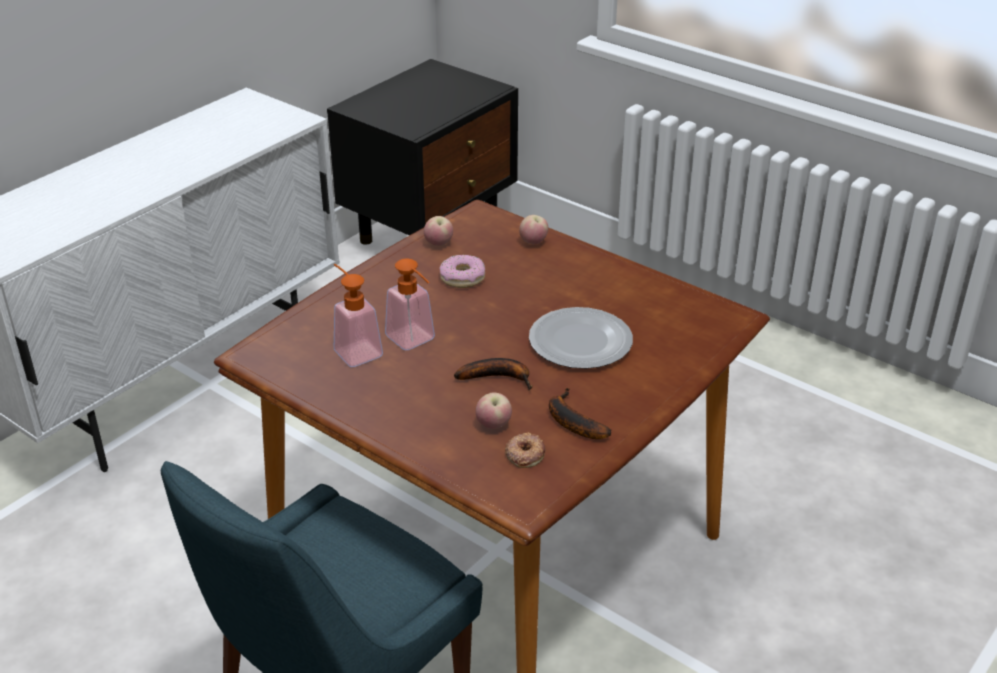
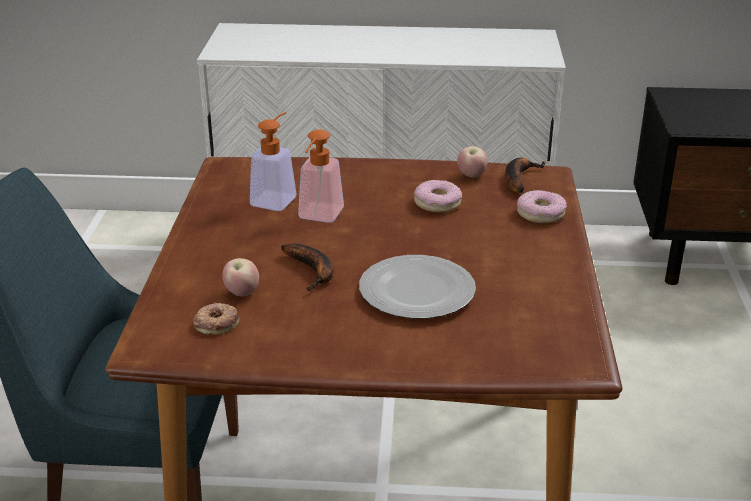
camera: 55 degrees right, 5 degrees down
(533, 243) = (540, 214): apple -> donut
(571, 421) = (288, 329): banana -> banana (518, 178)

